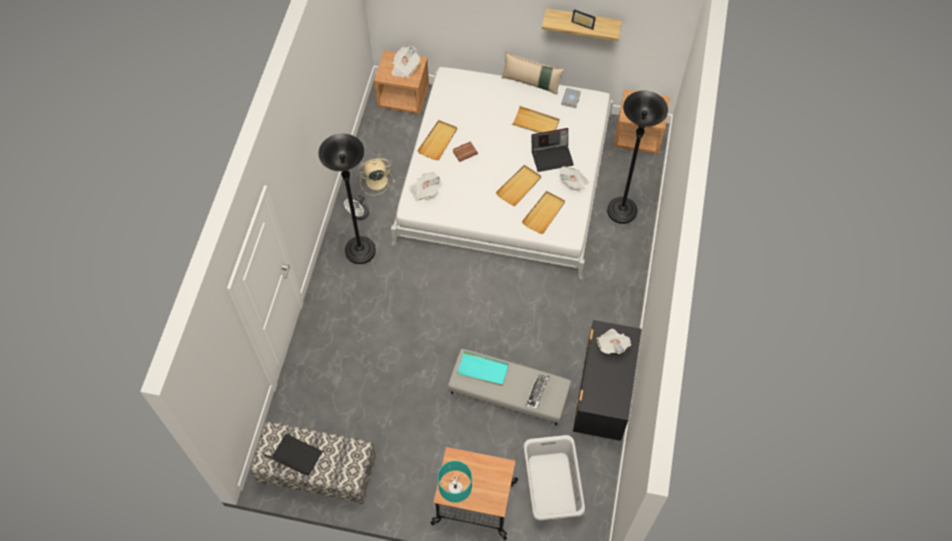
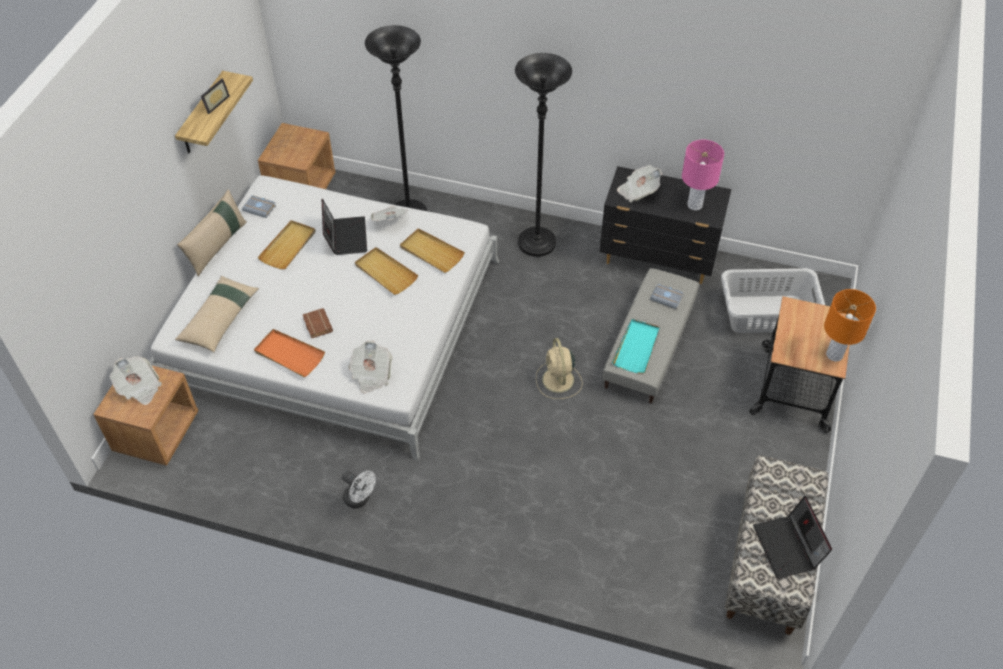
camera: 85 degrees left, 10 degrees down
(294, 458) = (788, 547): laptop -> laptop turned 45 degrees counterclockwise
(360, 251) = (422, 499): black floor lamp -> black floor lamp (536, 243)
(375, 181) = (303, 475): beige fan -> beige fan (558, 381)
(438, 141) = (289, 354): beige tray -> orange tray
(455, 496) = (834, 355): turquoise table lamp -> orange table lamp
(465, 97) = (220, 319): none -> beige pillow
(537, 392) = (667, 297): keyboard -> grey book
(602, 389) = (695, 205): none -> pink table lamp

